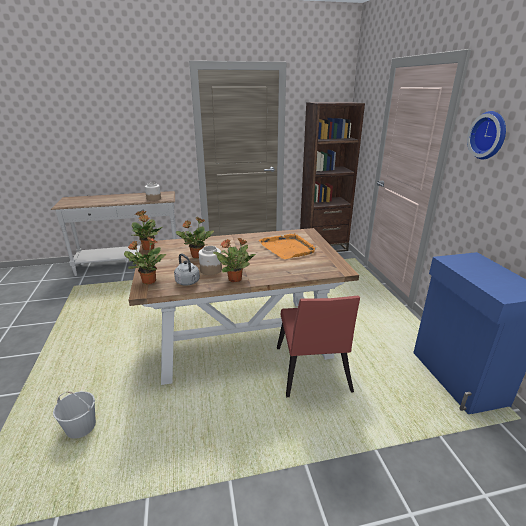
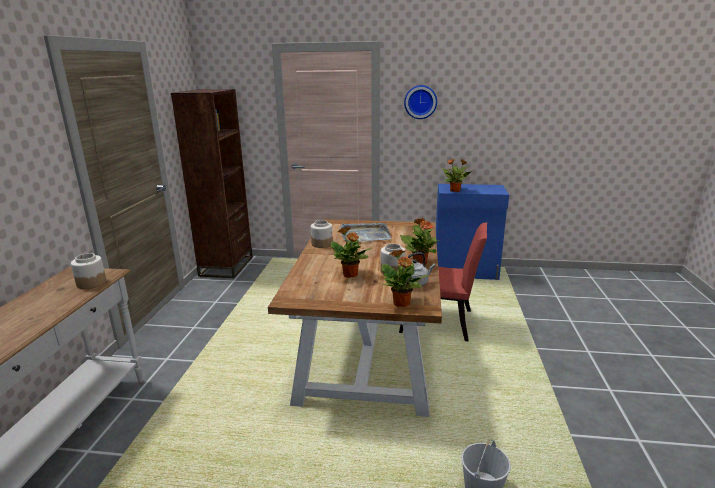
camera: 70 degrees left, 5 degrees down
(148, 248) = (299, 301): potted plant -> potted plant (455, 191)
(254, 237) = (322, 244): none -> jar
(287, 248) = (364, 235): orange tray -> grey tray

